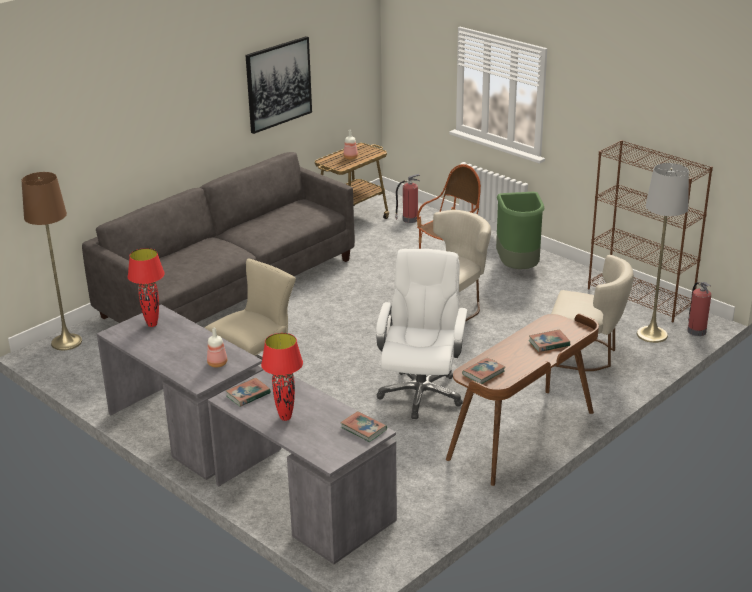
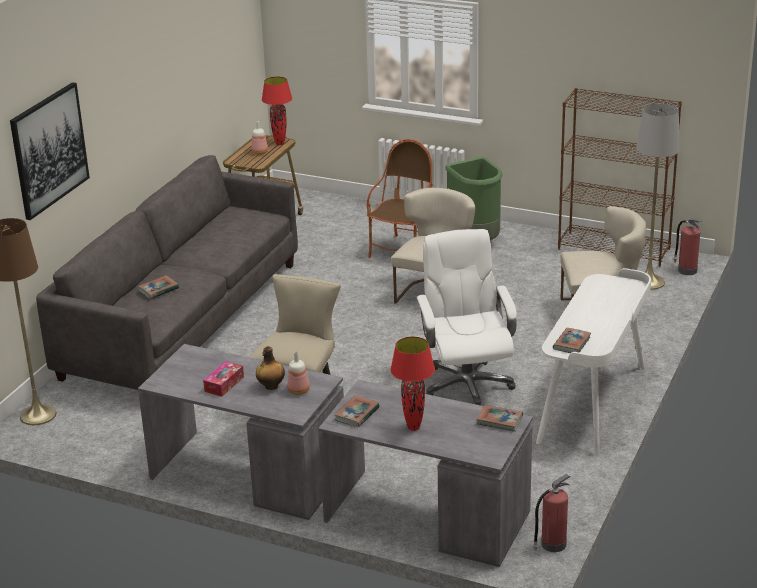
camera: 20 degrees left, 0 degrees up
(152, 324) = (193, 366): red table lamp -> red table lamp (279, 143)
(164, 345) = (224, 384): none -> tissue box
(198, 355) = (271, 386): none -> bottle
(278, 84) = (184, 80): picture -> picture (49, 150)
(409, 219) = (326, 211): fire extinguisher -> fire extinguisher (552, 544)
(523, 436) = (594, 404): brown desk -> white desk
(549, 343) = (611, 303): book -> book (158, 290)

